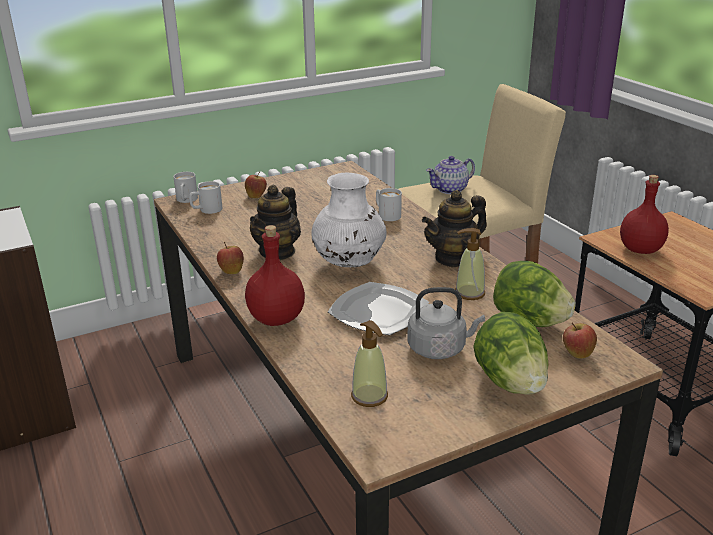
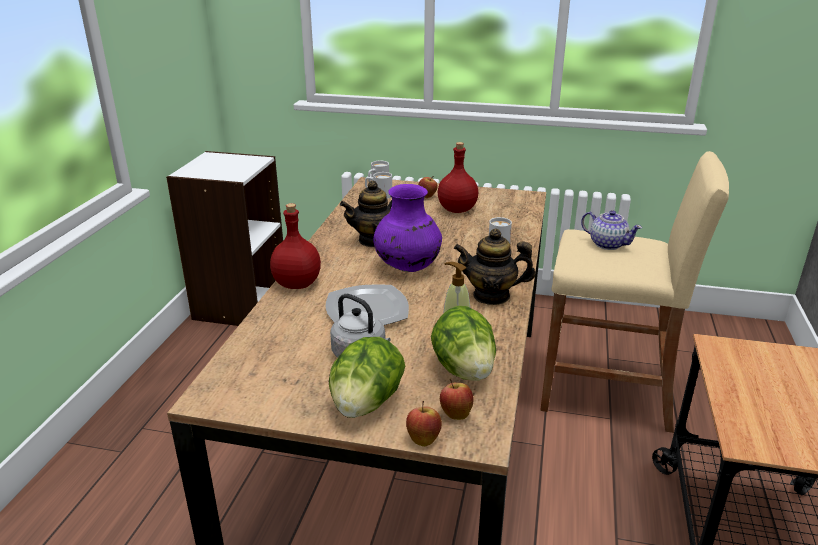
camera: 40 degrees right, 0 degrees up
(231, 271) = (325, 241): apple -> apple (423, 438)
(349, 263) = (407, 267): white vase -> purple vase
(369, 396) = (262, 361): soap dispenser -> none
(450, 189) = (607, 244): teapot -> teapot turned 150 degrees counterclockwise
(640, 249) = (743, 372): red bottle -> red bottle (458, 210)

